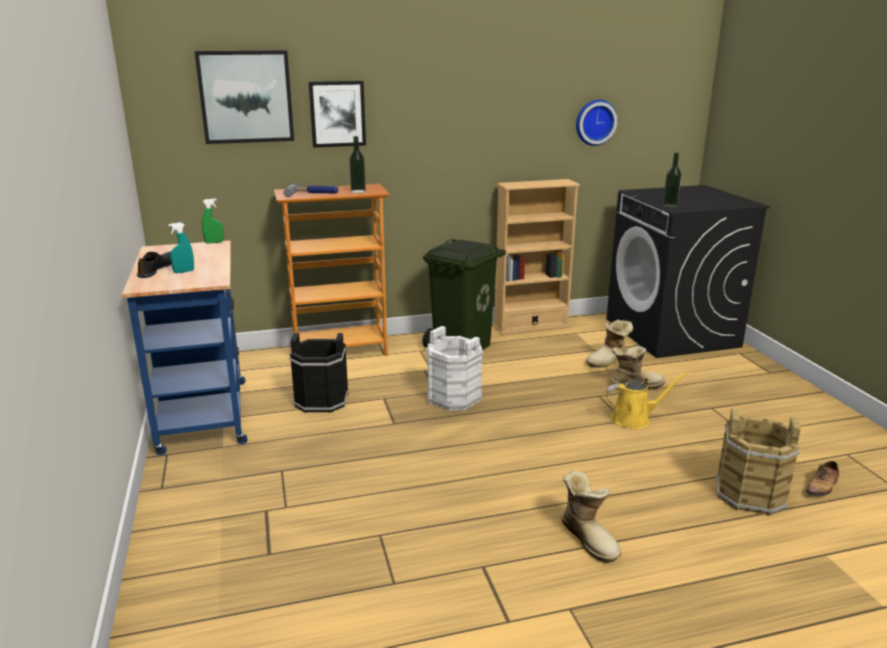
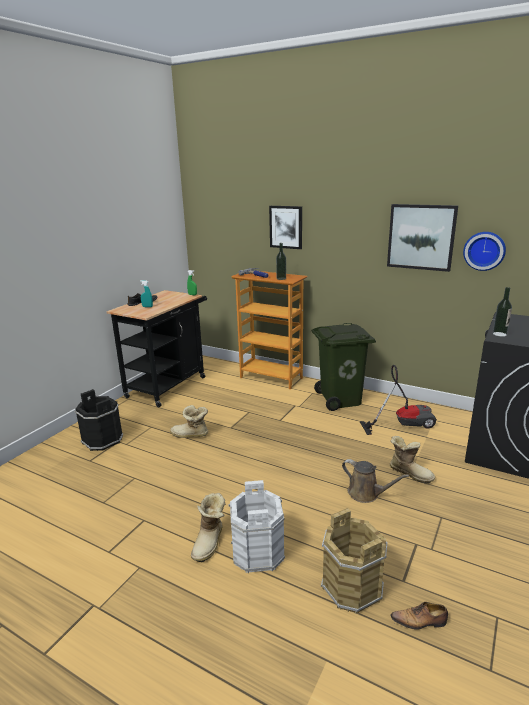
camera: 45 degrees right, 0 degrees up
(203, 411) = (169, 385): blue cart -> black cart
(246, 97) = (237, 213): picture -> picture (421, 237)
(321, 400) = (220, 400): black bucket -> black bucket (102, 440)
(453, 398) = (282, 428): white bucket -> white bucket (257, 552)
(531, 326) = (408, 403): beige bookcase -> none
(557, 346) = (403, 423): none -> vacuum cleaner
(609, 361) = (422, 448): boot -> boot (190, 435)
(634, 419) = (366, 494): yellow watering can -> brown watering can

